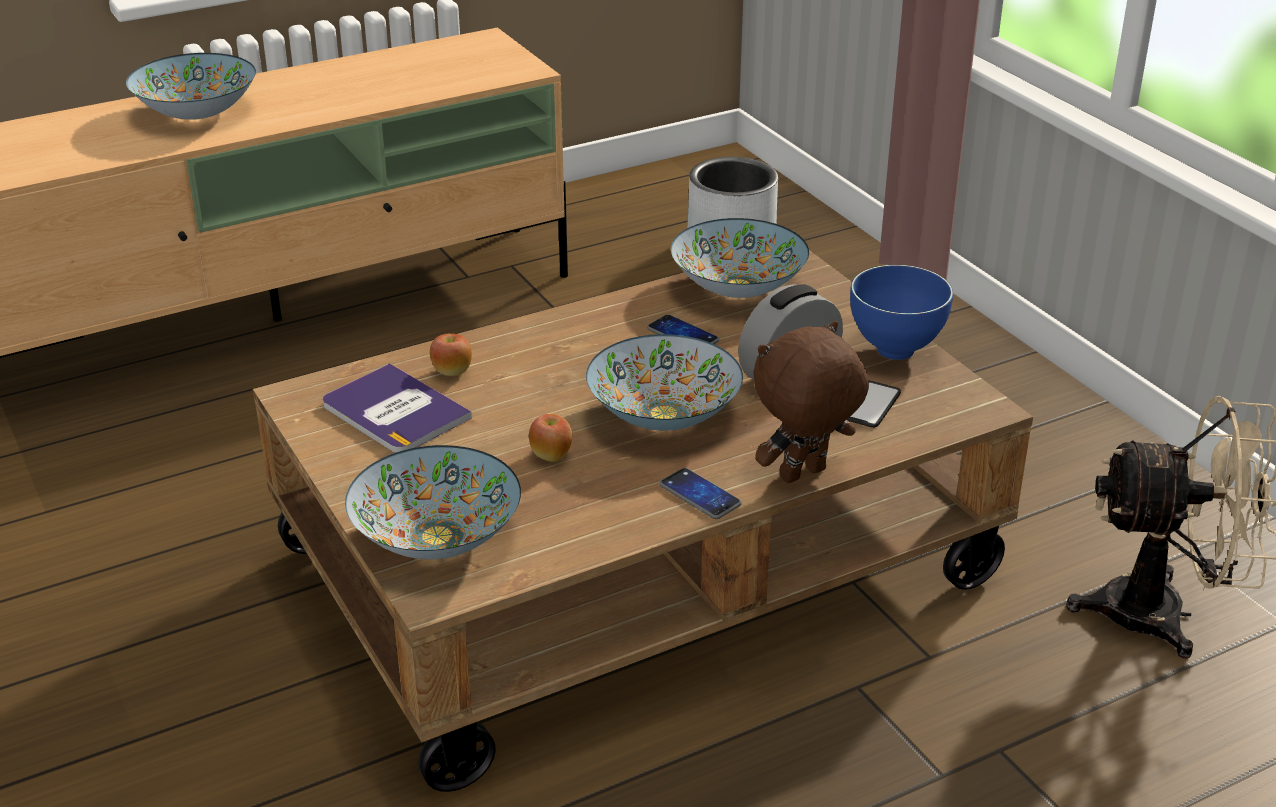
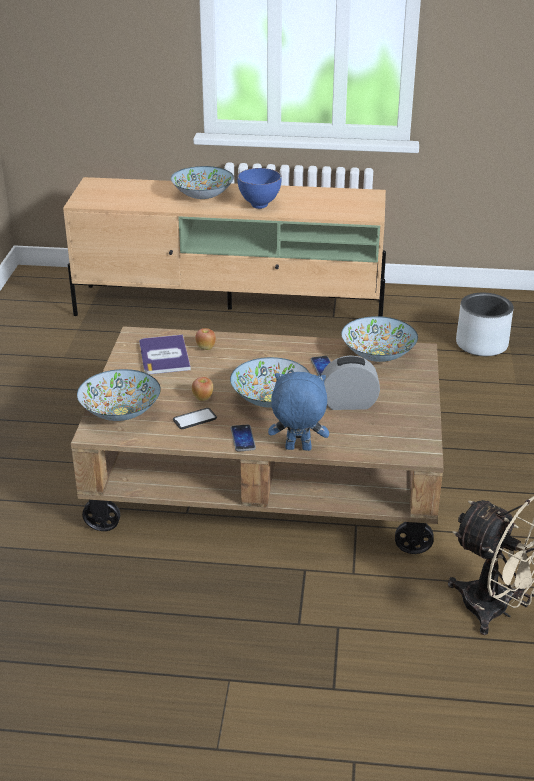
camera: 35 degrees right, 0 degrees up
(803, 476) = (297, 449): brown plush toy -> blue plush toy
(871, 405) = (369, 431): phone -> phone (194, 419)
(892, 351) = (413, 411): blue bowl -> blue bowl (258, 205)

